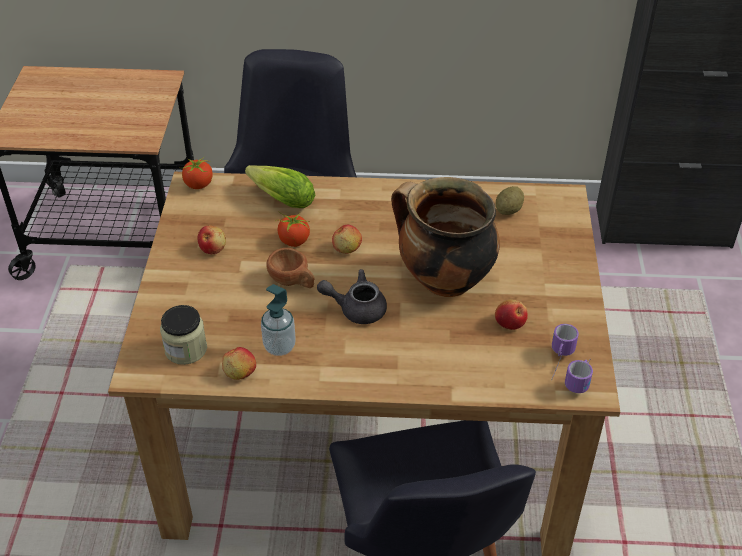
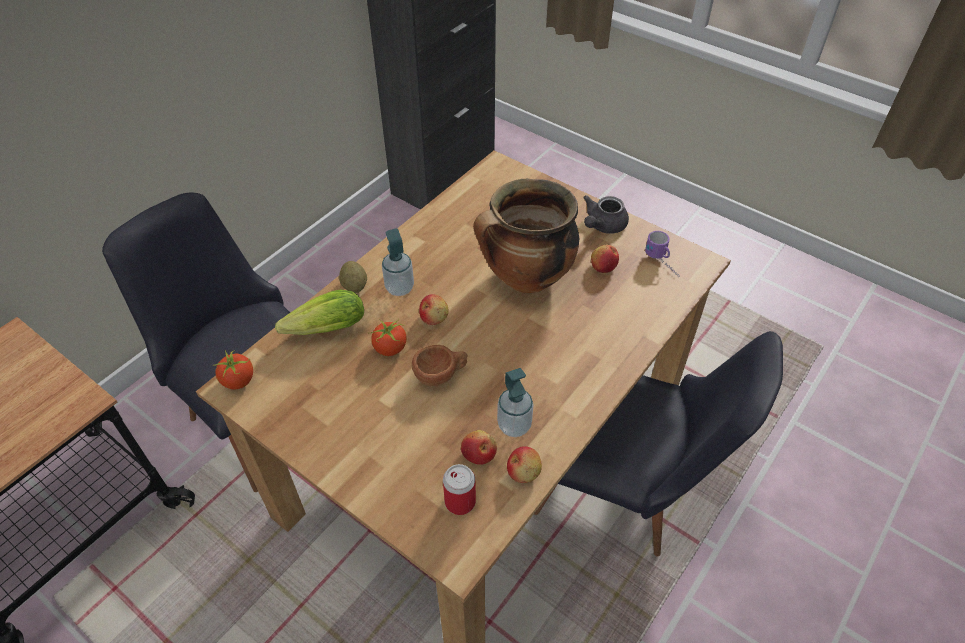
camera: 55 degrees left, 5 degrees up
(186, 349) = (460, 501): jar -> can
(213, 248) = (341, 413): apple -> apple (479, 454)
(356, 309) = (512, 349): grey teapot -> grey teapot (602, 226)
(359, 214) = (399, 288): none -> soap dispenser
(508, 210) = (482, 202): potato -> potato (354, 286)
(581, 379) = (687, 261): mug -> none

